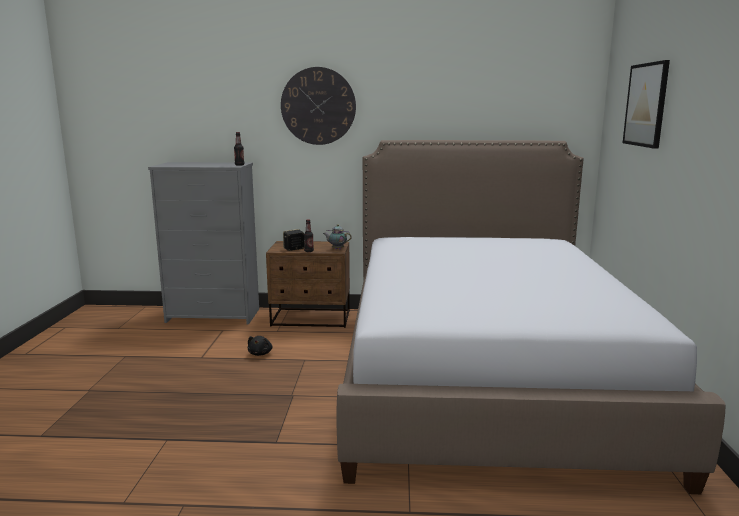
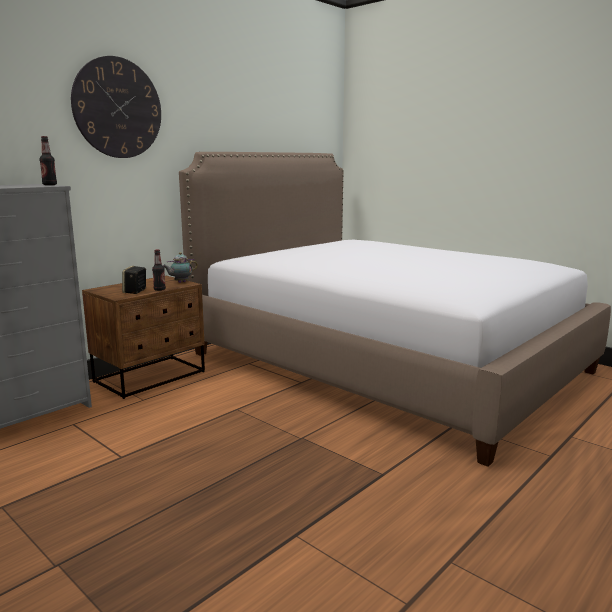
camera: 50 degrees left, 0 degrees up
(260, 353) = (180, 423): black plush toy -> none
(646, 105) = (421, 119): picture -> none

